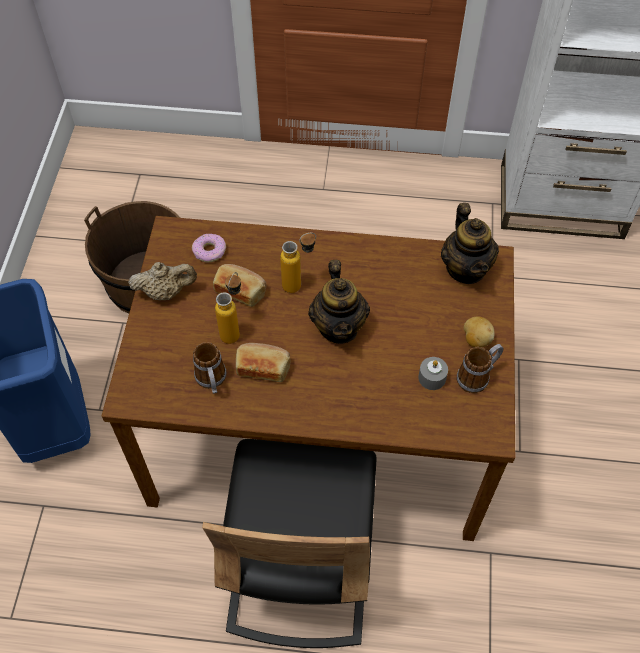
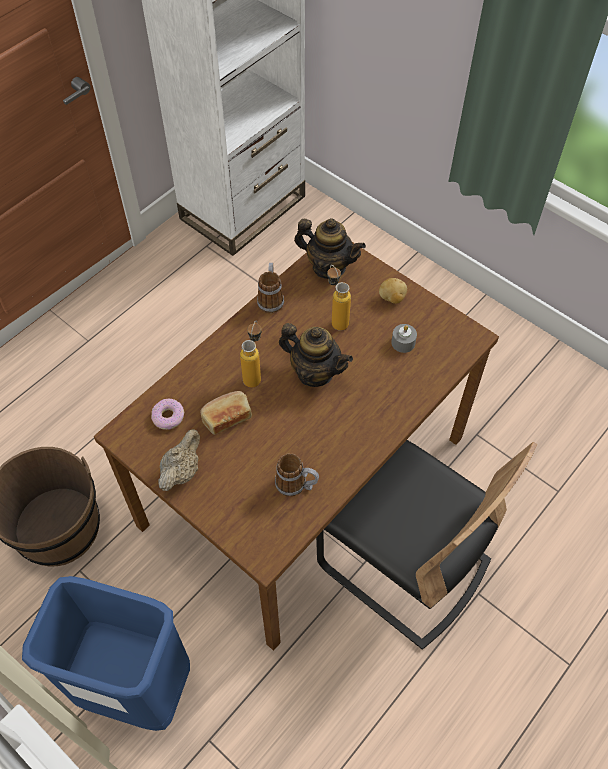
camera: 55 degrees left, 0 degrees up
(234, 329) = (260, 443): bottle -> bottle (336, 319)
(263, 367) = (311, 442): bread -> none
(477, 376) = (422, 316): mug -> mug (271, 298)

